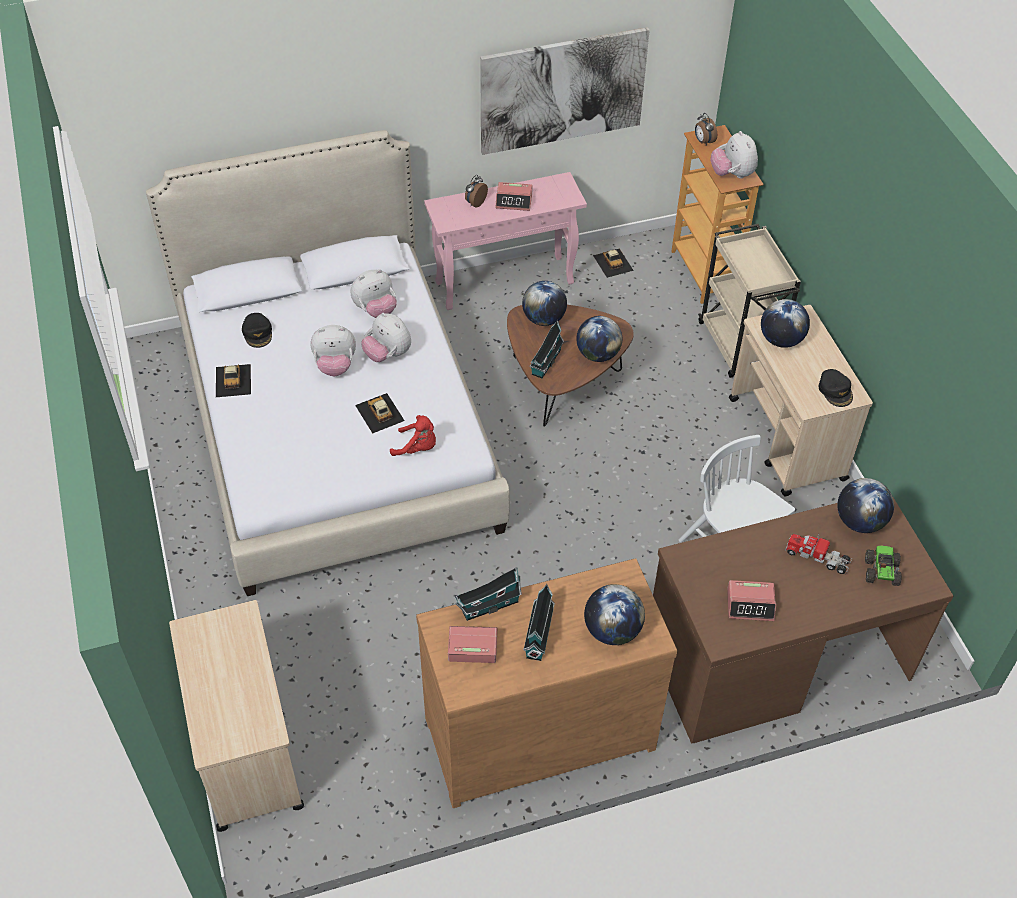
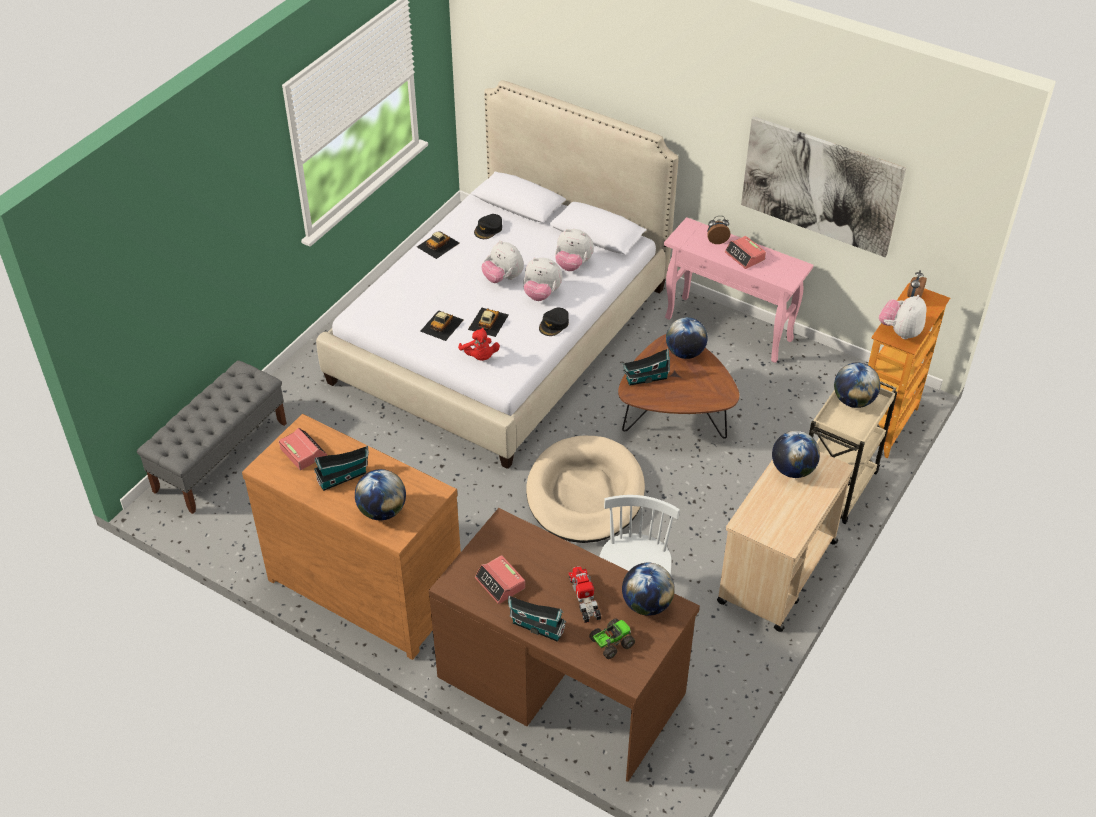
camera: 50 degrees right, 5 degrees down
(247, 748) = (221, 456): beige cart -> grey bench
(387, 354) = (541, 294): plush toy -> plush toy turned 75 degrees counterclockwise
(487, 606) = (341, 441): toy house -> toy house (536, 626)
(587, 500) = (585, 494): none -> beige dog bed
(597, 354) = (687, 399): globe -> globe (853, 401)
(613, 262) = (825, 370): toy car -> toy car (442, 325)
(835, 391) = (779, 529): black cap -> black cap (554, 324)

